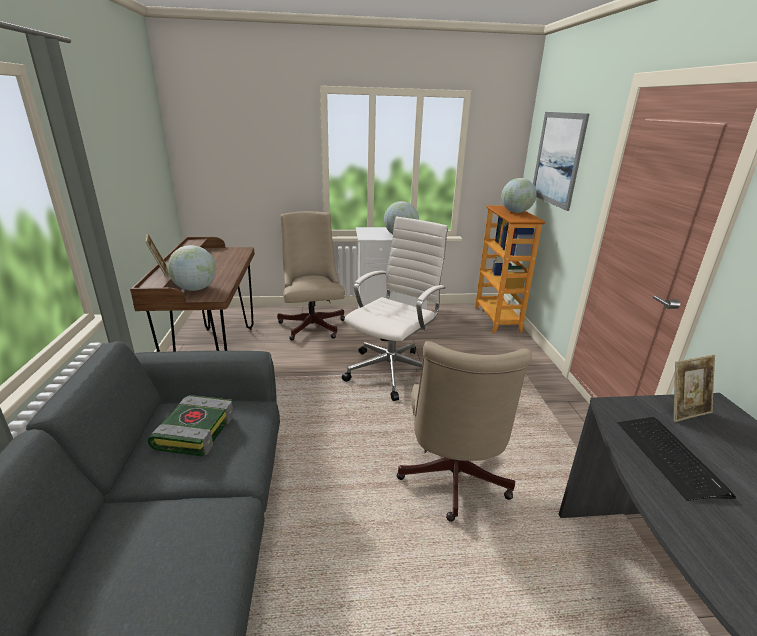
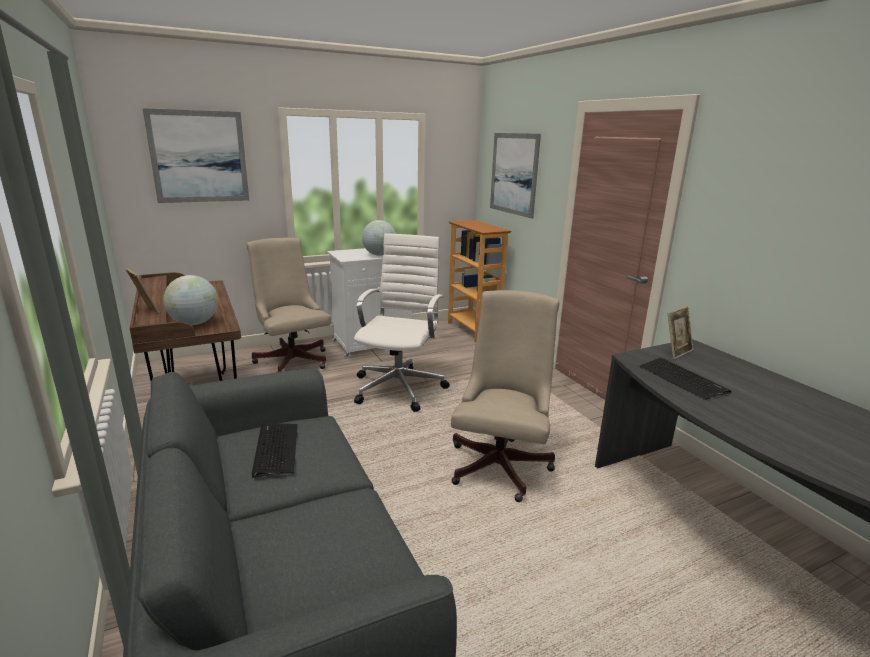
camera: 20 degrees left, 5 degrees down
(194, 431) = (275, 449): book -> keyboard
(247, 133) = (199, 157): none -> picture
(452, 481) = (501, 463): beige office chair -> beige office chair turned 150 degrees counterclockwise
(515, 212) = (480, 225): globe -> none

